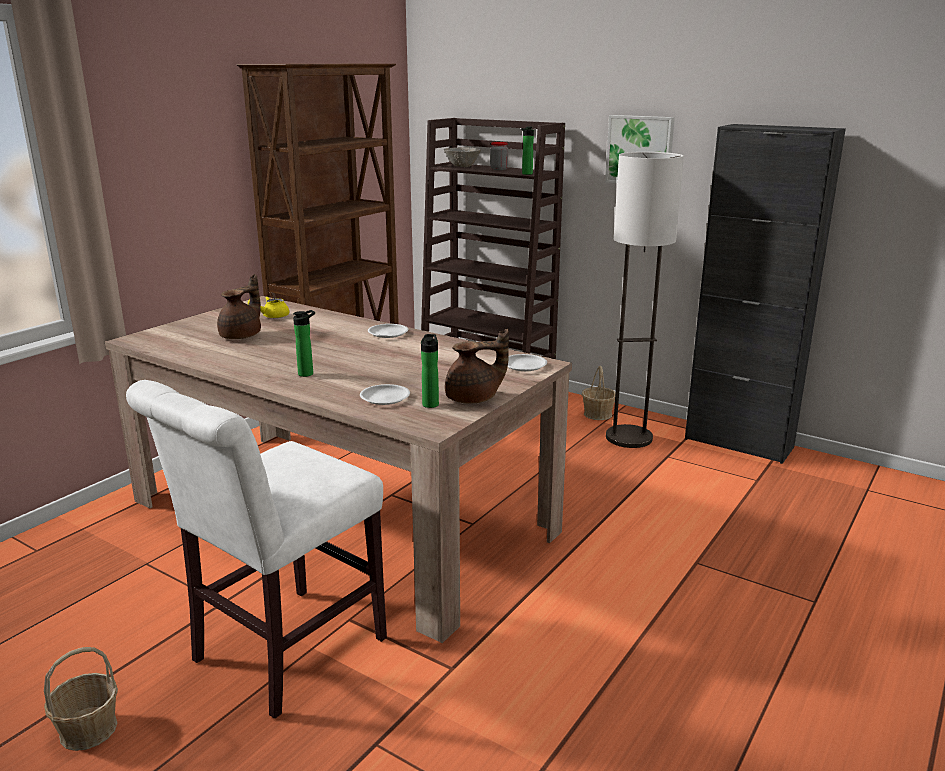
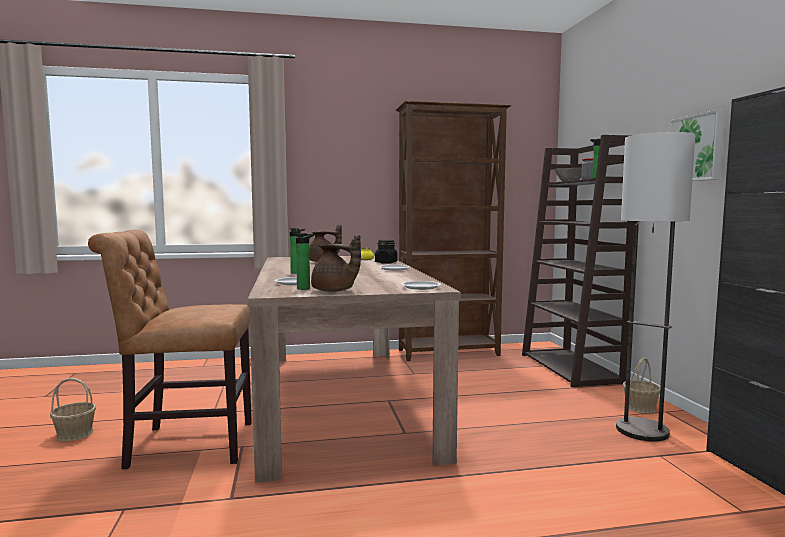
camera: 45 degrees right, 15 degrees down
(281, 654) = (184, 445): white chair -> brown chair
(329, 318) = (386, 262): none -> black jar

